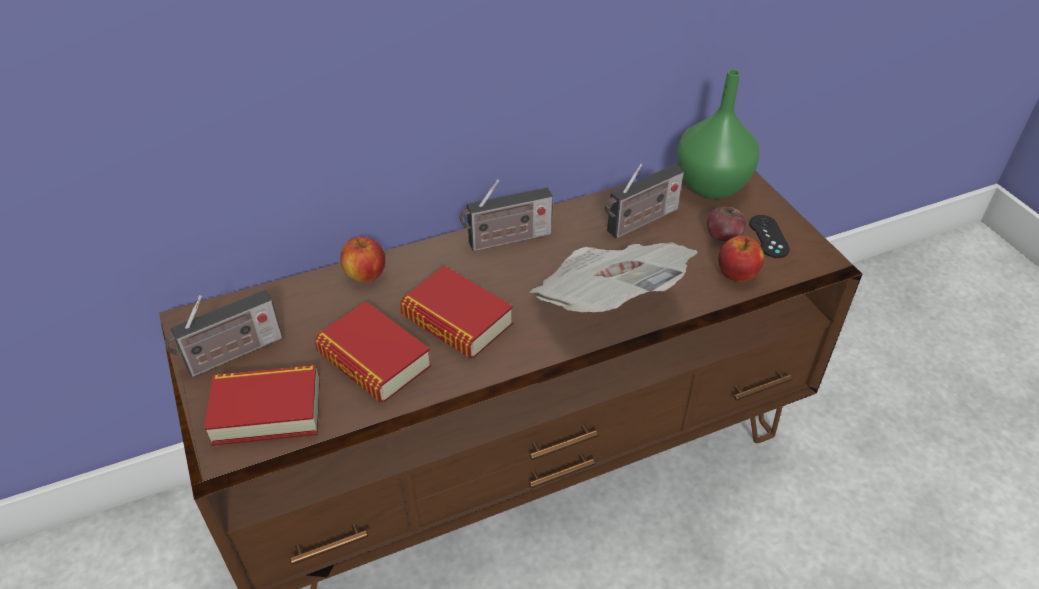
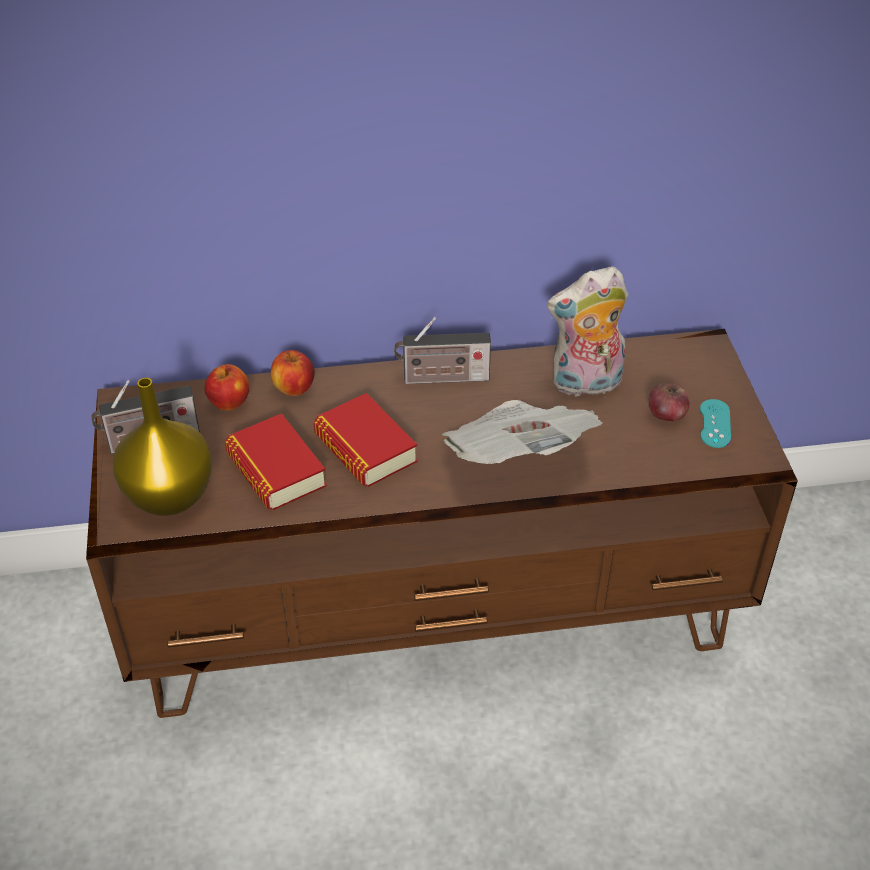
camera: 15 degrees right, 0 degrees up
(267, 411) = (167, 497): book -> yellow vase
(640, 222) = (585, 384): radio -> plush toy
(713, 185) = (680, 359): green vase -> none
(736, 274) = (662, 456): apple -> apple (229, 403)
(768, 236) = (715, 423): black game controller -> turquoise game controller

